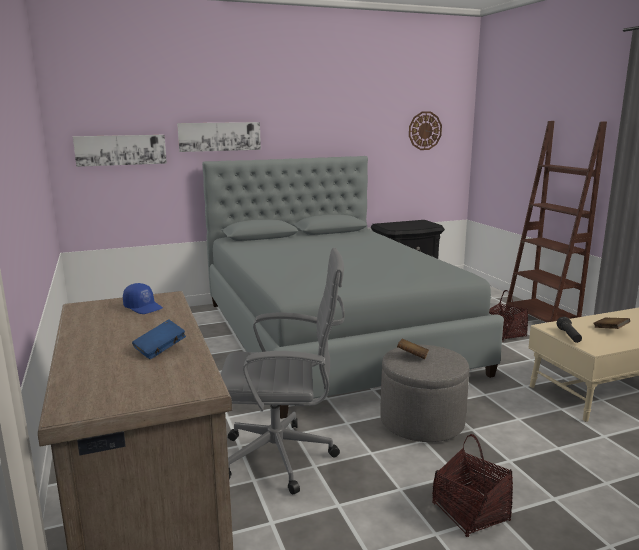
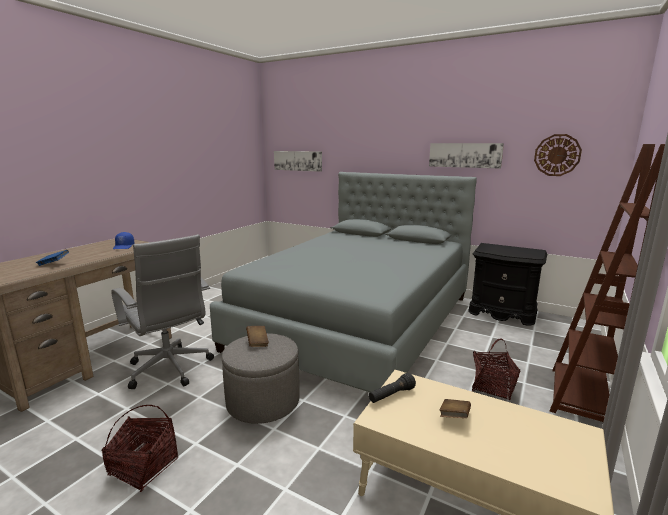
camera: 50 degrees right, 0 degrees up
(219, 136) = (356, 154): picture -> picture (465, 155)

